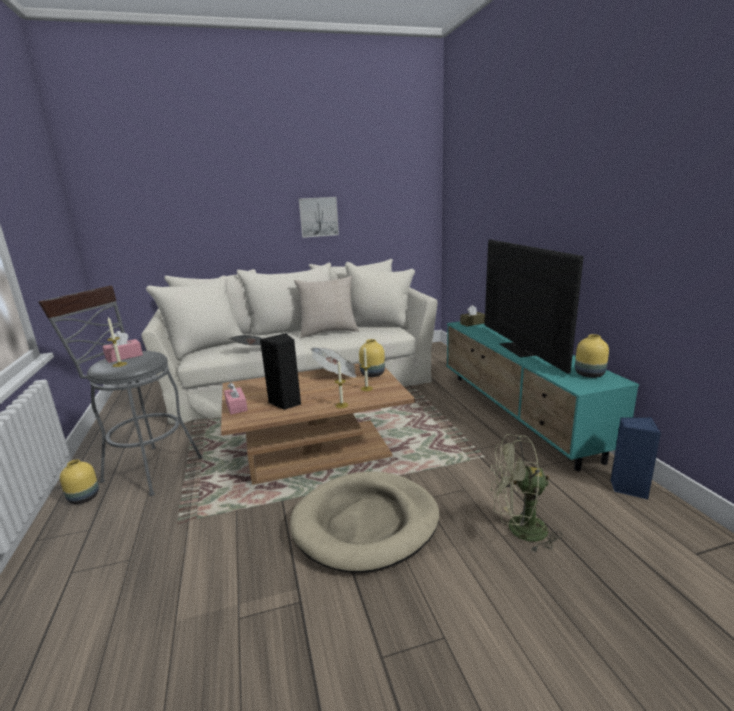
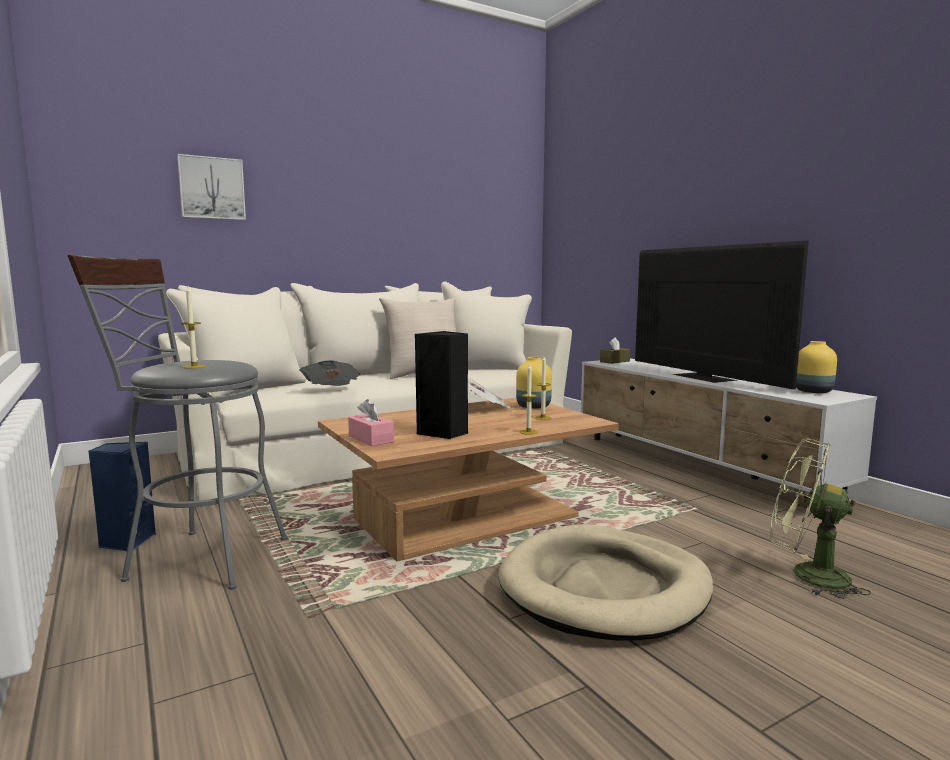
camera: 15 degrees left, 10 degrees down
(83, 498) = (102, 603): yellow vase -> none
(124, 357) = (188, 362): pink tissue box -> none
(318, 217) = (394, 226): picture -> picture (211, 188)
(517, 413) = (698, 467): turquoise tv stand -> white tv stand
(518, 530) = (807, 575): green fan -> green fan turned 45 degrees clockwise
(628, 488) = (889, 524): blue speaker -> blue speaker (126, 542)

